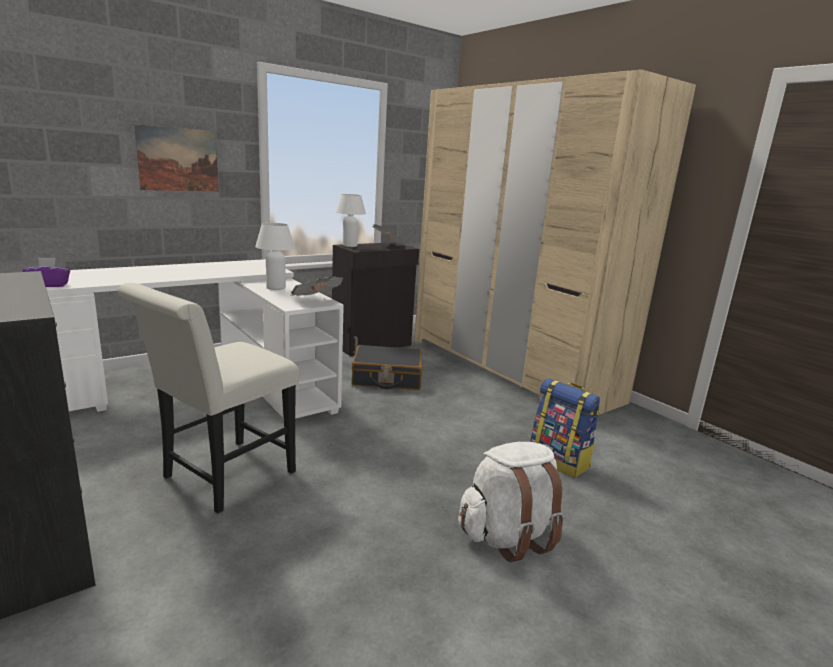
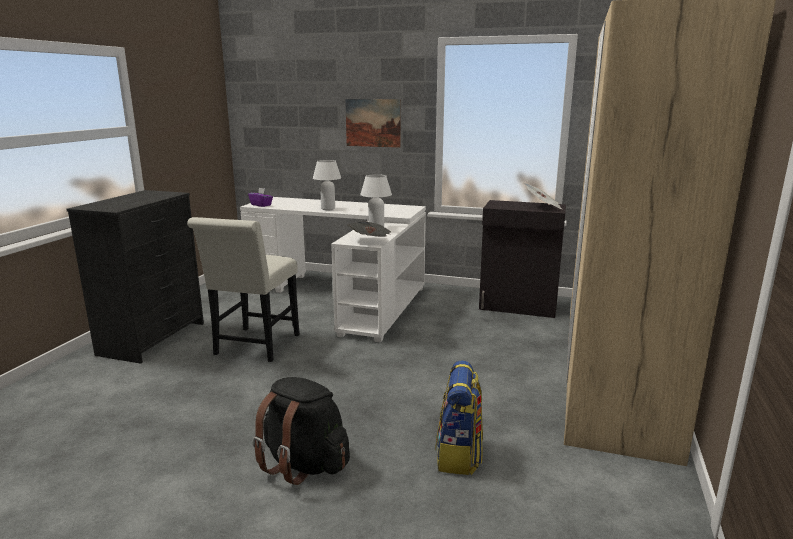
camera: 55 degrees right, 0 degrees up
(222, 478) = (254, 347): white chair -> white chair turned 75 degrees counterclockwise
(350, 246) = (500, 202): white table lamp -> white table lamp (328, 208)
(387, 378) = (469, 334): black suitcase -> none
(508, 536) = (304, 464): white backpack -> black backpack

